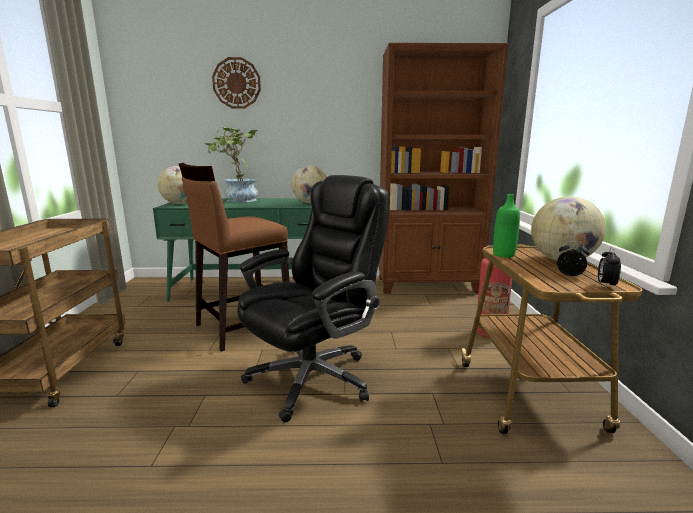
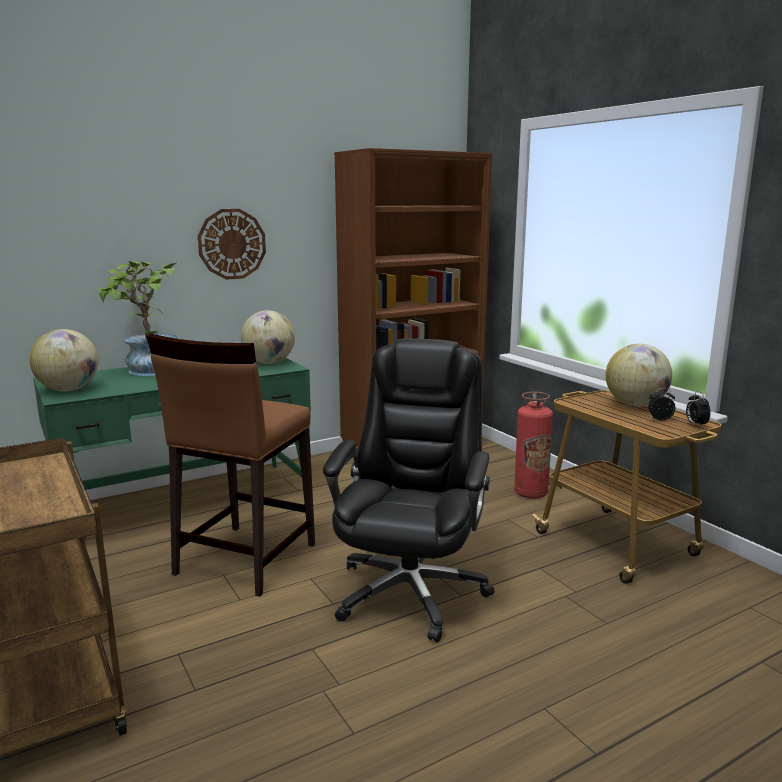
camera: 30 degrees left, 0 degrees up
(236, 83) = (123, 187): wall clock -> wall clock (232, 244)
(503, 255) = (584, 407): green bottle -> none

